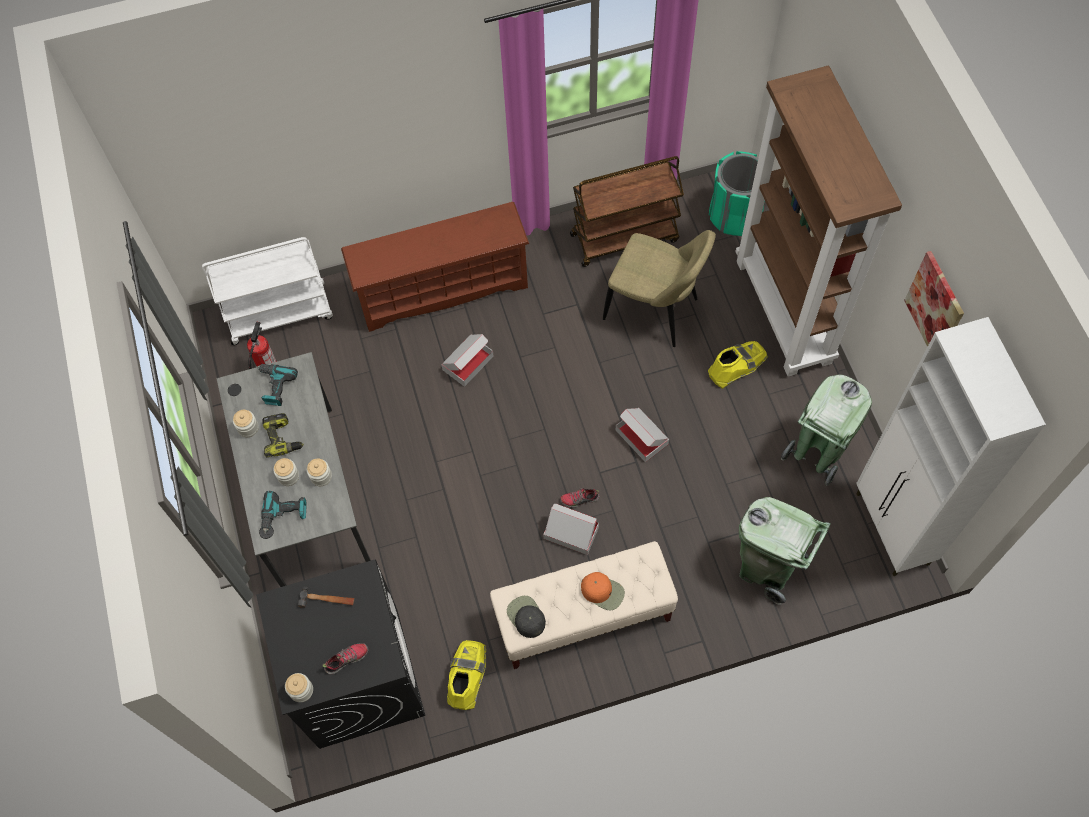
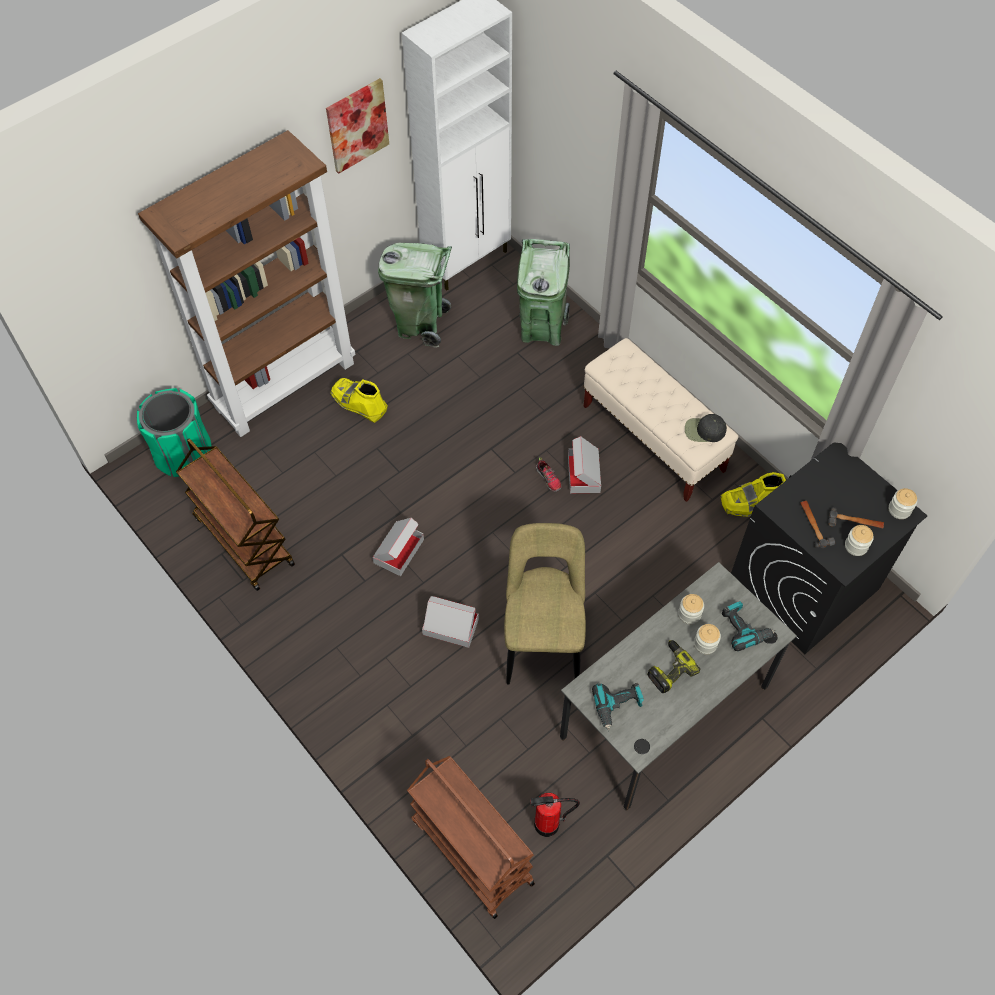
camera: 115 degrees left, 5 degrees down
(248, 428) = (676, 709): jar -> jar (856, 546)
(280, 313) = (471, 851): white cart -> brown cart
(310, 640) = (855, 522): none -> hammer
(346, 659) = (852, 487): shoe -> none
(443, 288) = (371, 689): brown shoe rack -> none
(526, 617) = (704, 431): black cap -> black cap turned 60 degrees clockwise
(603, 591) = (651, 385): orange cap -> none
(641, 437) = (464, 452): cardboard box -> cardboard box (399, 551)
(655, 311) = (323, 485): beige chair -> beige chair (543, 639)

